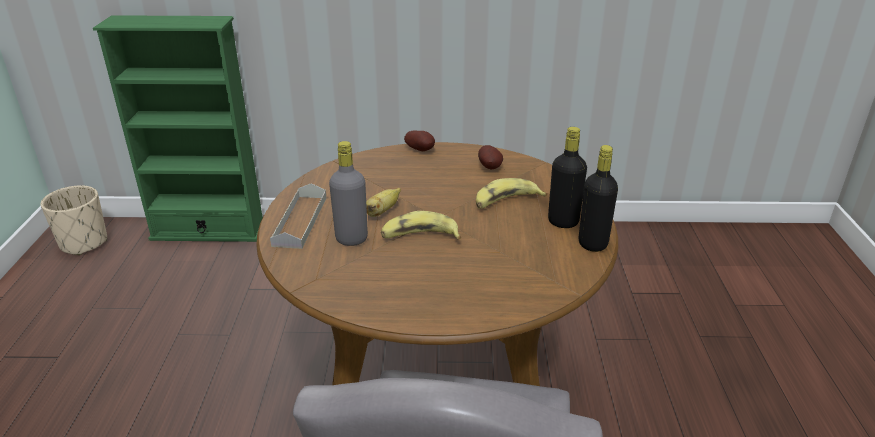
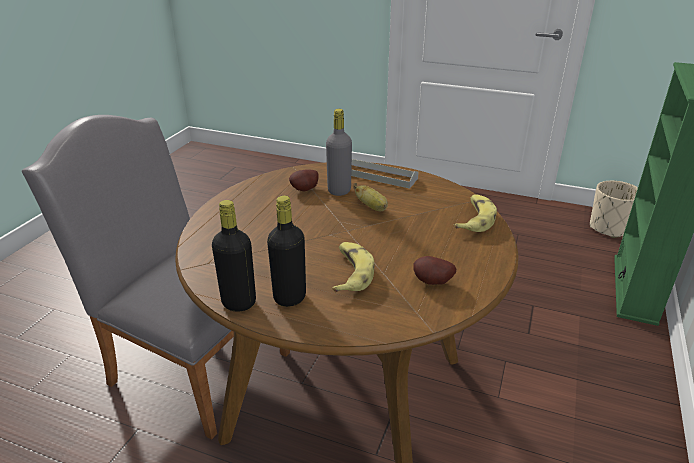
camera: 110 degrees right, 0 degrees up
(419, 236) = (322, 217): banana -> banana (474, 219)
(421, 150) = (493, 247): potato -> potato (306, 190)

